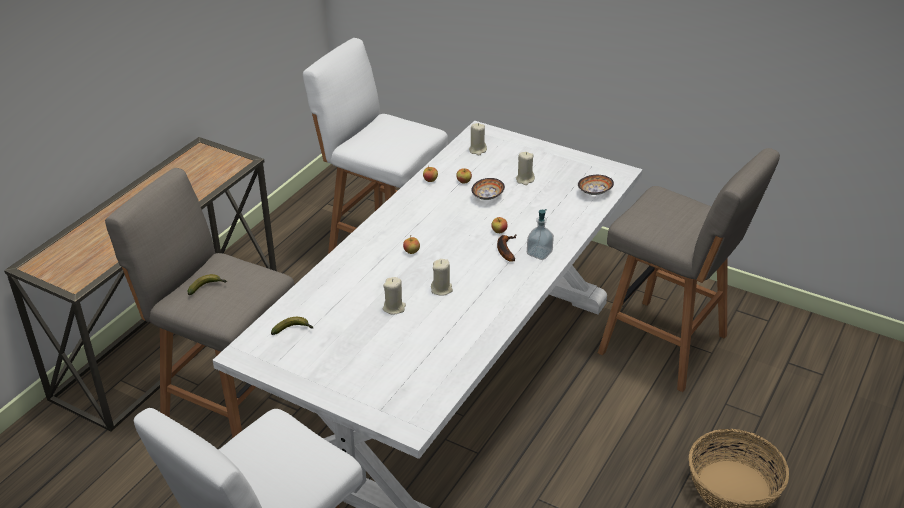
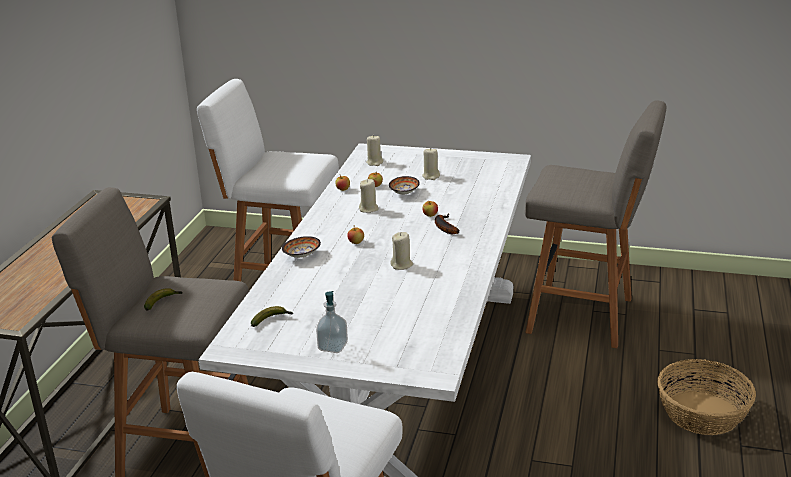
camera: 15 degrees left, 10 degrees down
(394, 308) = (364, 286): beige candle -> beige candle (368, 209)
(539, 253) = (477, 225): soap dispenser -> soap dispenser (332, 346)
(593, 192) = (498, 176): bowl -> bowl (301, 255)

